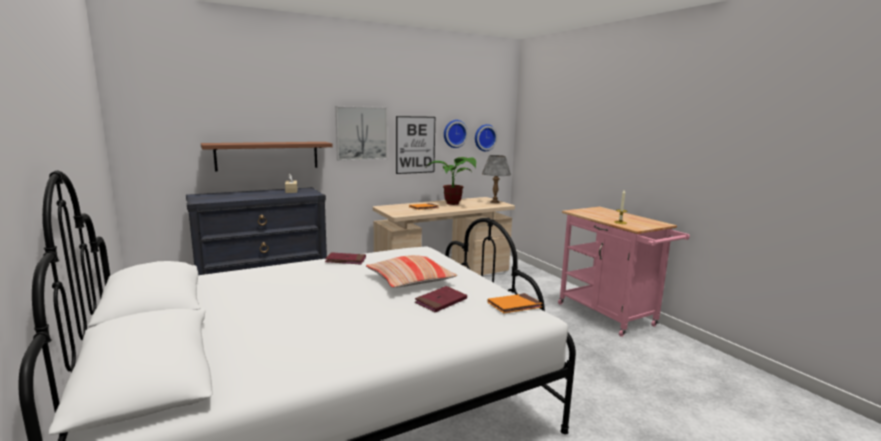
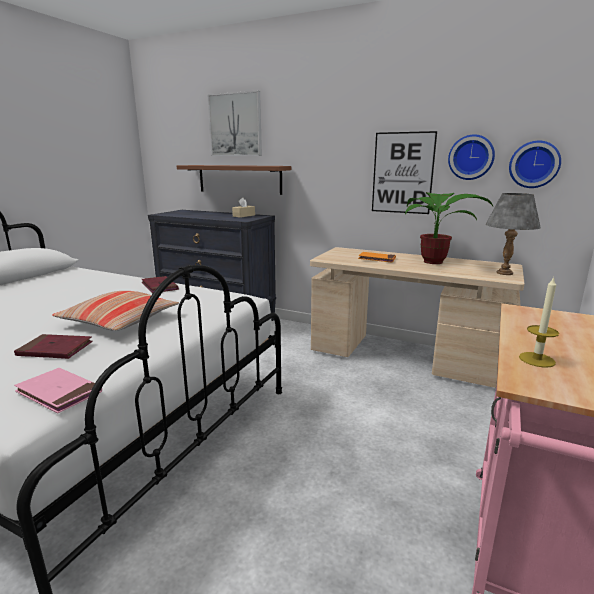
camera: 55 degrees right, 5 degrees up
(361, 133) = (331, 156): picture -> picture (235, 125)
(514, 306) = (59, 393): orange book -> pink book

